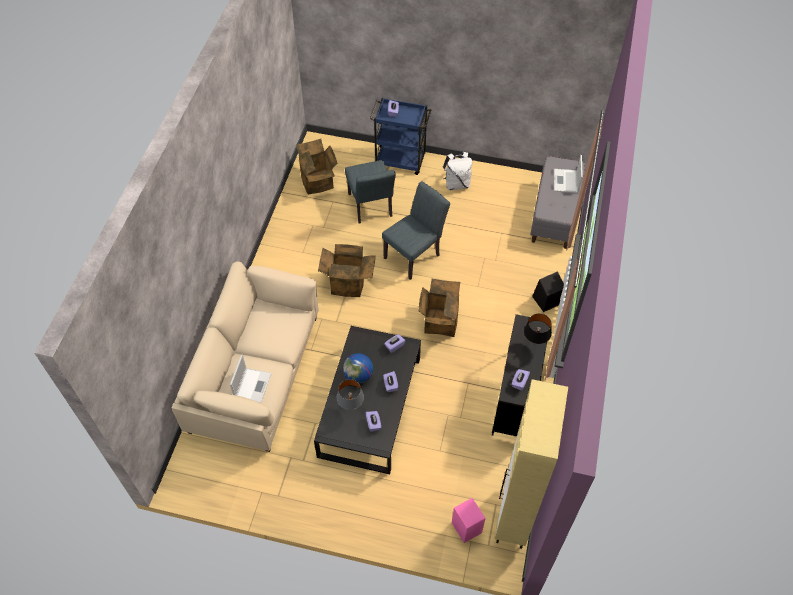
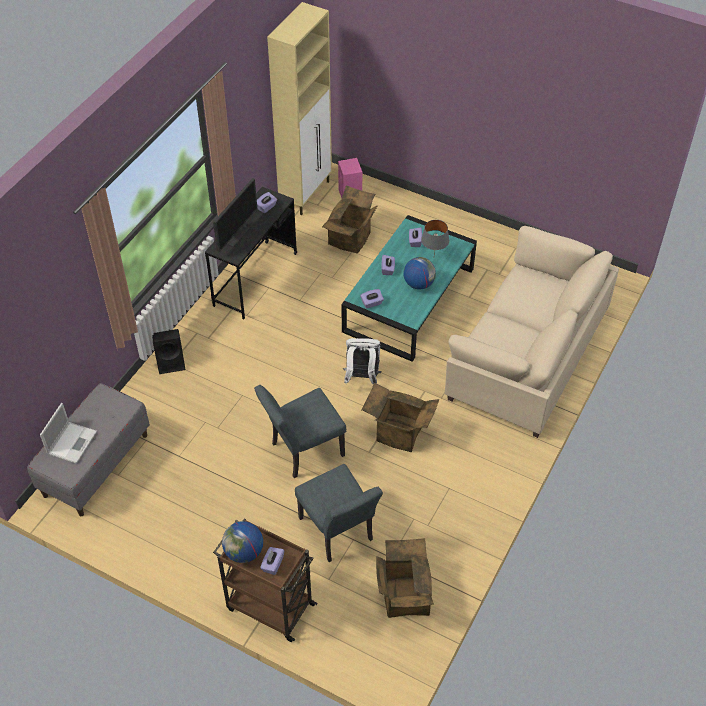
camera: 165 degrees left, 5 degrees down
(253, 385) = (532, 290): laptop -> none
(369, 406) = (409, 300): black coffee table -> turquoise coffee table
(371, 208) = (339, 533): grey chair -> grey chair turned 150 degrees clockwise
(400, 161) = (269, 606): blue cart -> brown cart
(413, 114) = (244, 552): none -> globe
(439, 322) = (305, 365): cardboard box -> cardboard box (351, 239)
(457, 184) = (202, 544): white backpack -> white backpack (362, 378)
(534, 345) = (234, 234): black table lamp -> monitor

